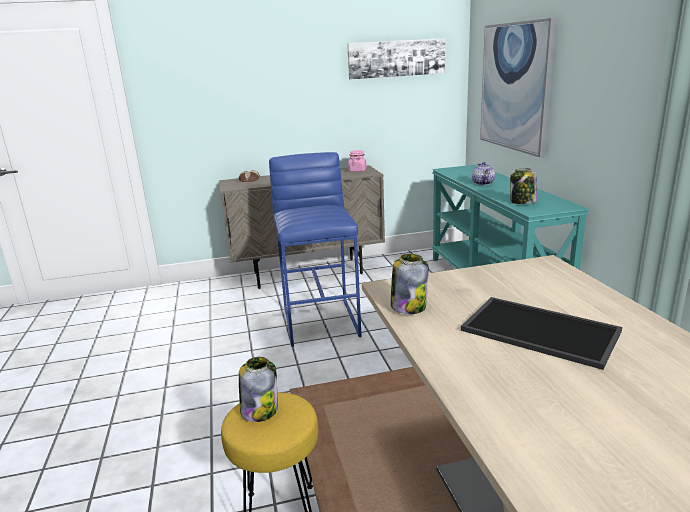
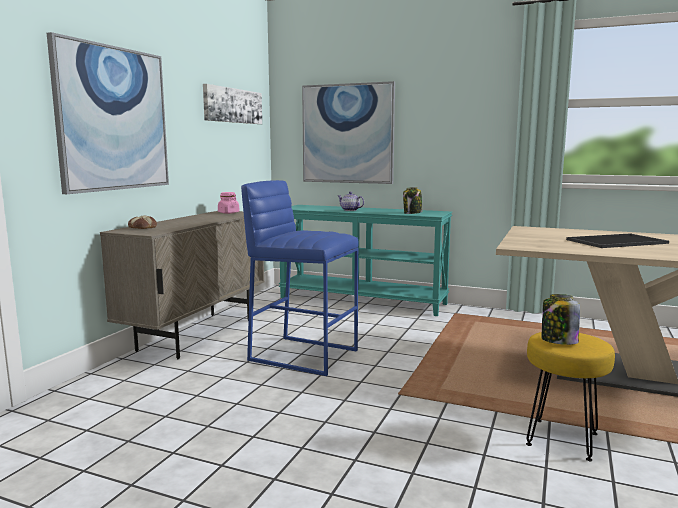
camera: 55 degrees left, 10 degrees down
(233, 91) = (113, 119): none -> picture
(408, 307) = (554, 248): jar -> none

